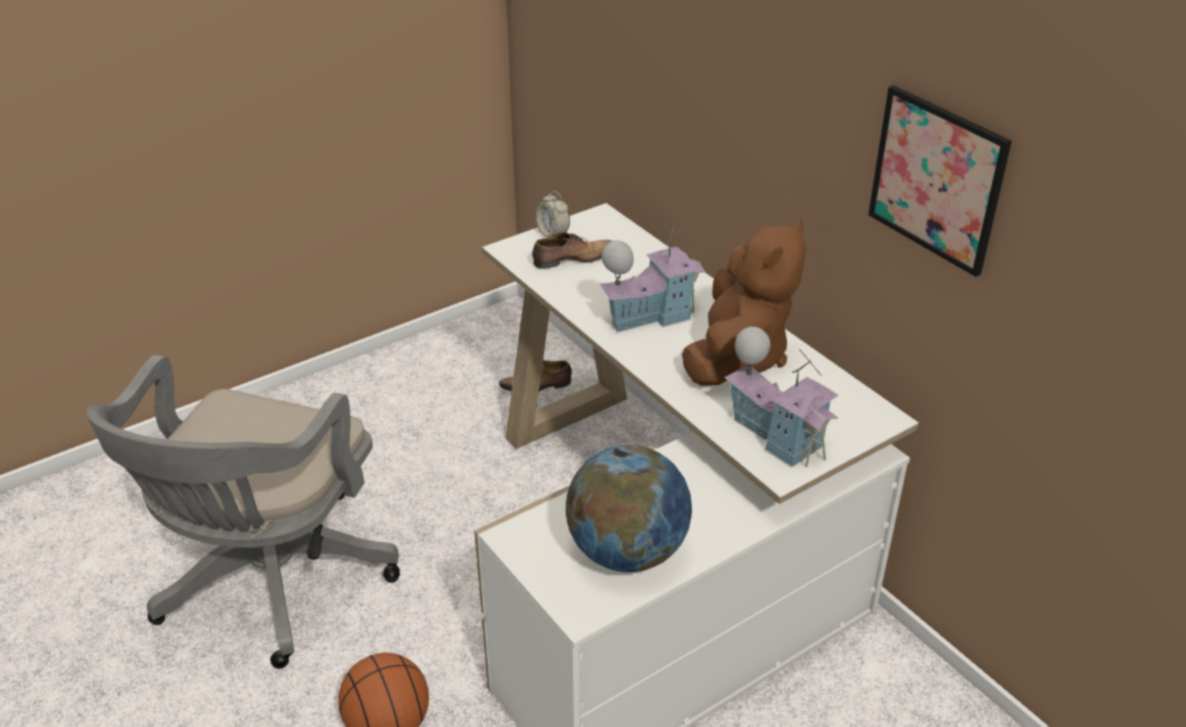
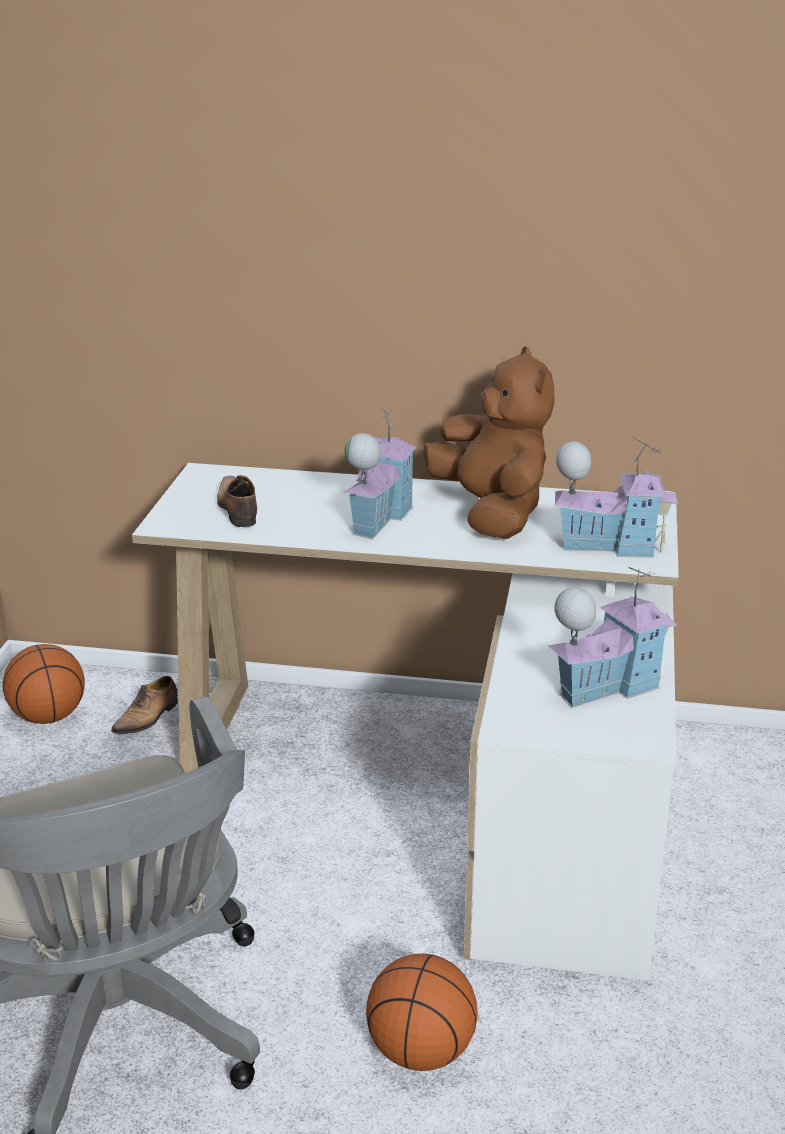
camera: 45 degrees left, 10 degrees down
(485, 351) = (48, 717): none -> basketball
(553, 234) = (183, 500): alarm clock -> none
(572, 259) = (237, 509): shoe -> shoe turned 45 degrees counterclockwise
(627, 552) = (606, 686): globe -> toy house
(937, 179) = (655, 256): picture -> none

